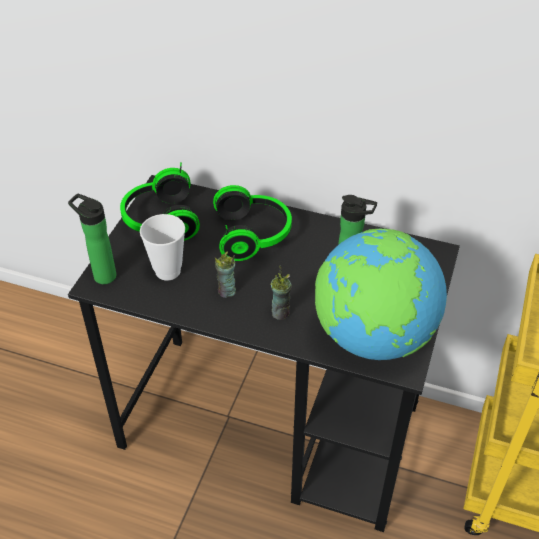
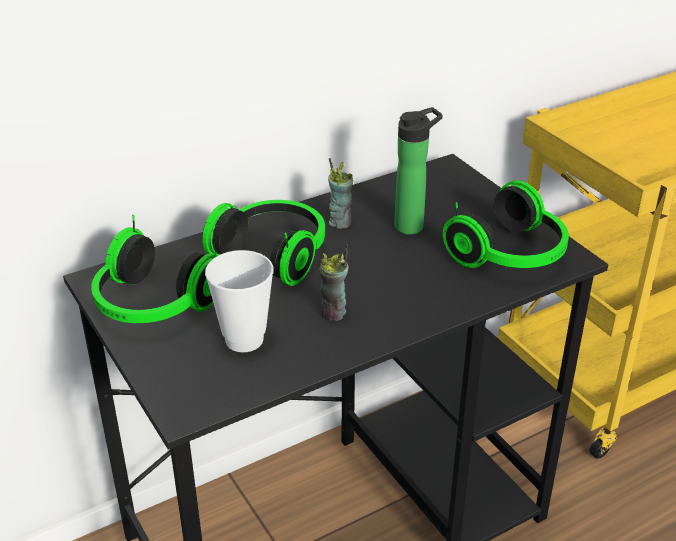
camera: 50 degrees left, 10 degrees down
(102, 275) = (176, 395): bottle -> none
(280, 312) = (411, 293): cup -> cup (340, 222)
(373, 337) = (511, 255): globe -> headphones

